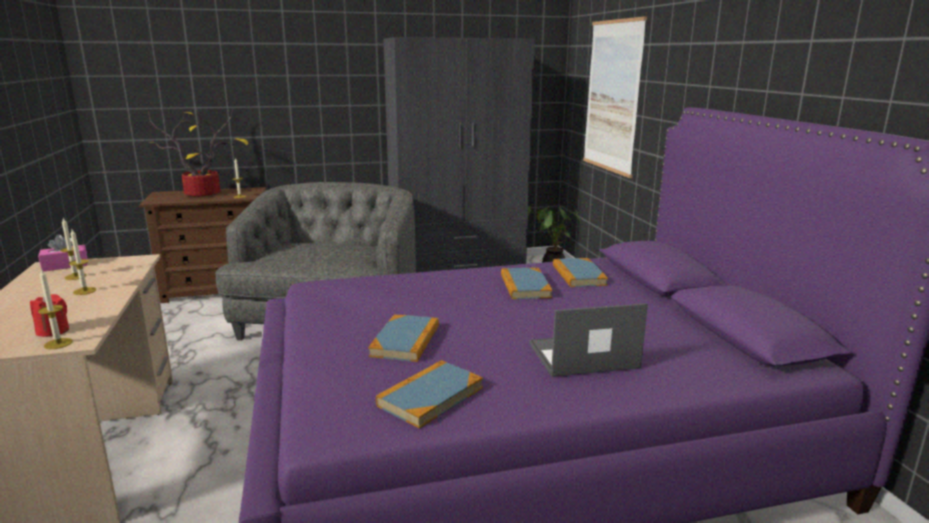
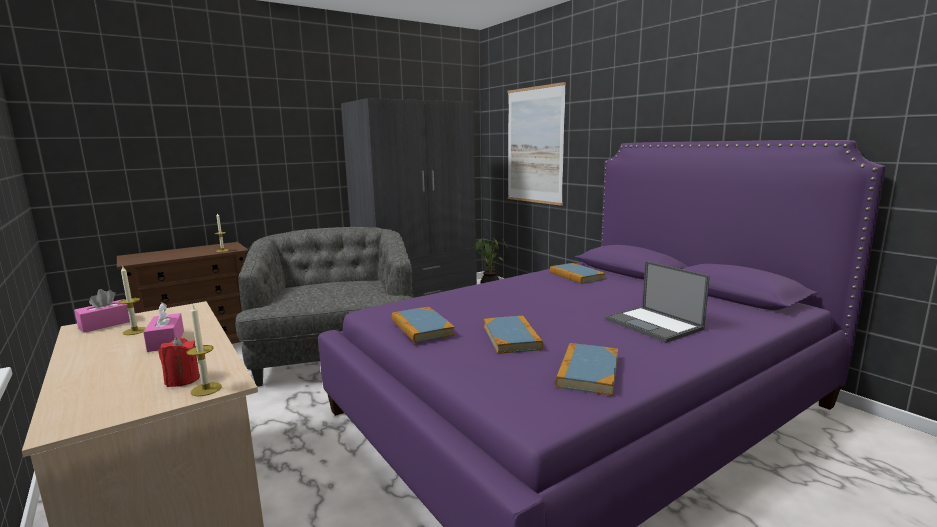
camera: 20 degrees left, 5 degrees down
(84, 291) = (166, 341): candle -> pink tissue box
(205, 193) = (180, 251): potted plant -> none
(525, 286) = (549, 287): book -> book (422, 327)
(582, 356) = (654, 325): laptop -> laptop turned 90 degrees counterclockwise

